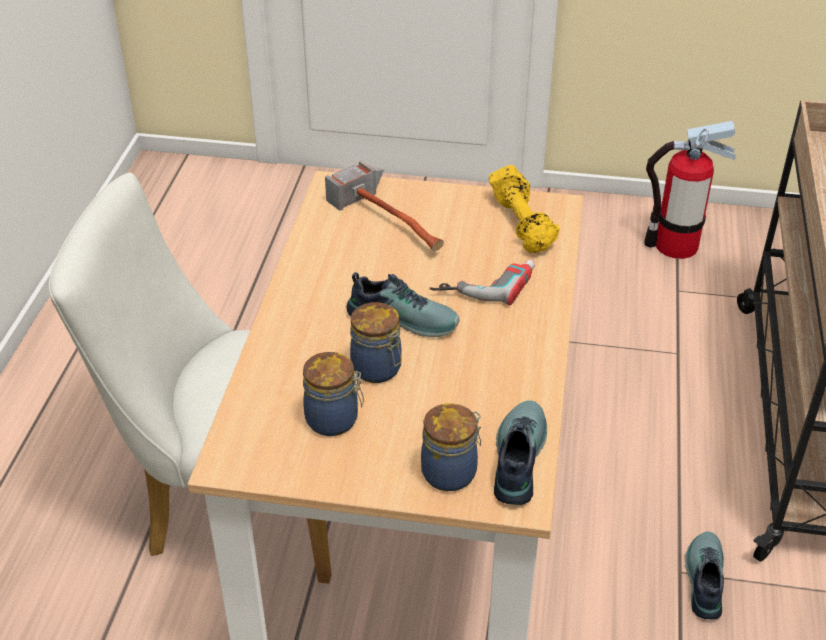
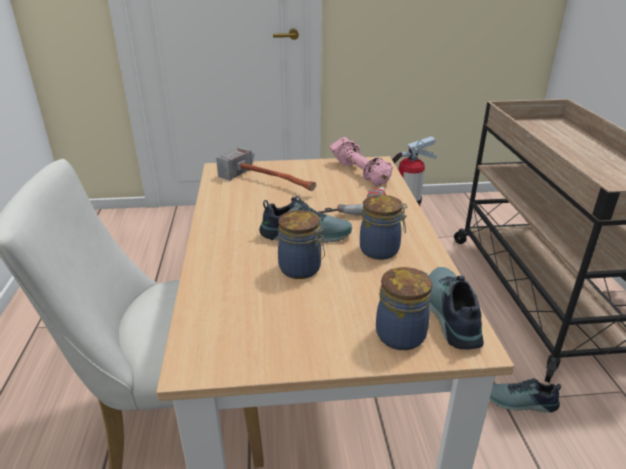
camera: 15 degrees left, 10 degrees down
(334, 420) = (281, 311): jar -> jar (381, 250)
(522, 224) = (360, 173): yellow dumbbell -> pink dumbbell
(702, 579) = (520, 403): shoe -> shoe turned 75 degrees counterclockwise

